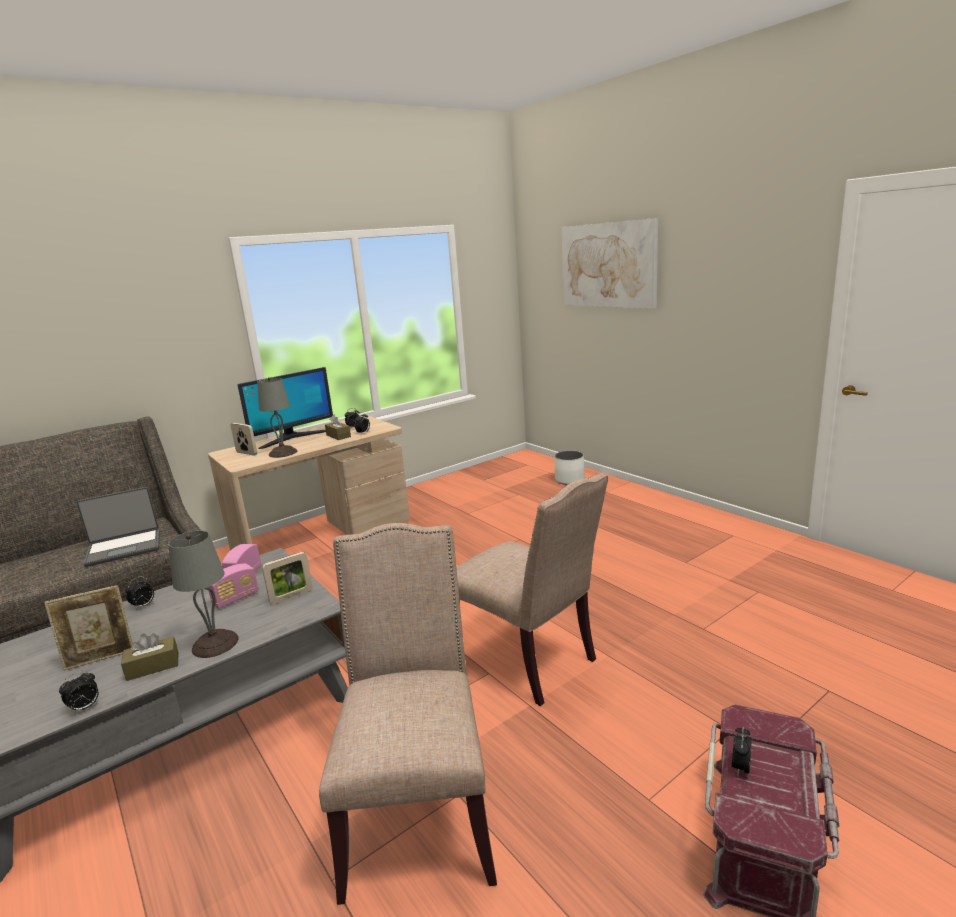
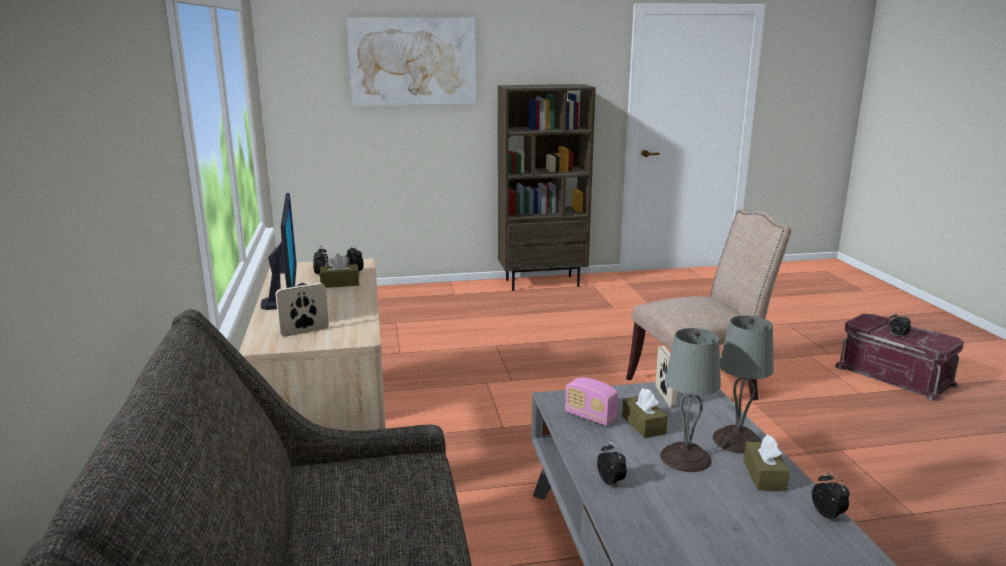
camera: 65 degrees left, 0 degrees up
(101, 658) = (728, 509): picture frame -> none
(124, 548) = (394, 497): laptop -> none
(236, 598) = (643, 425): radio -> brown tissue box
(283, 452) = (351, 313): grey table lamp -> grey table lamp (684, 457)
(419, 809) = (851, 467): beige chair -> none
(569, 480) = (403, 297): white planter -> none
(695, 513) = (542, 283): none -> brown bookcase

